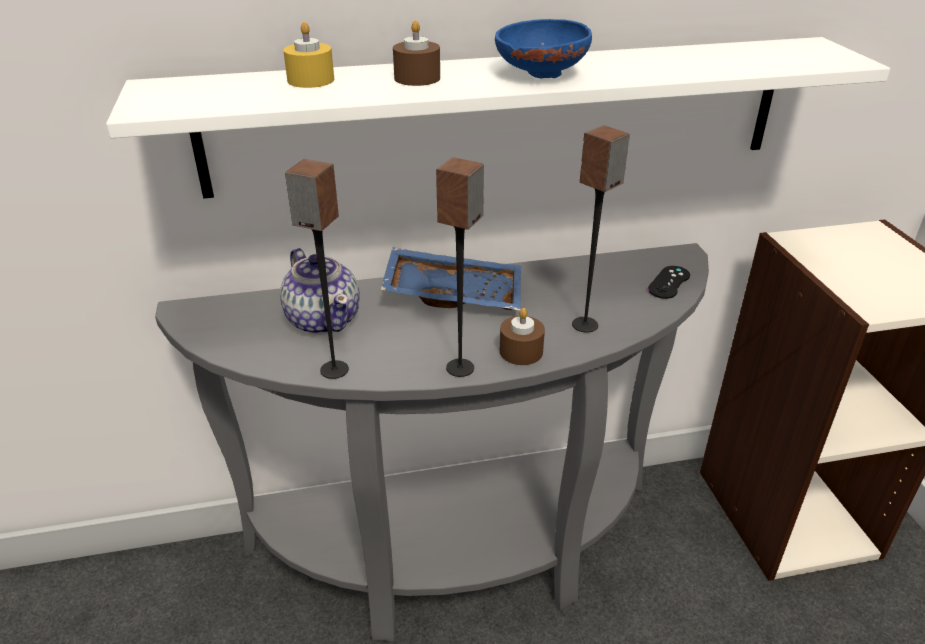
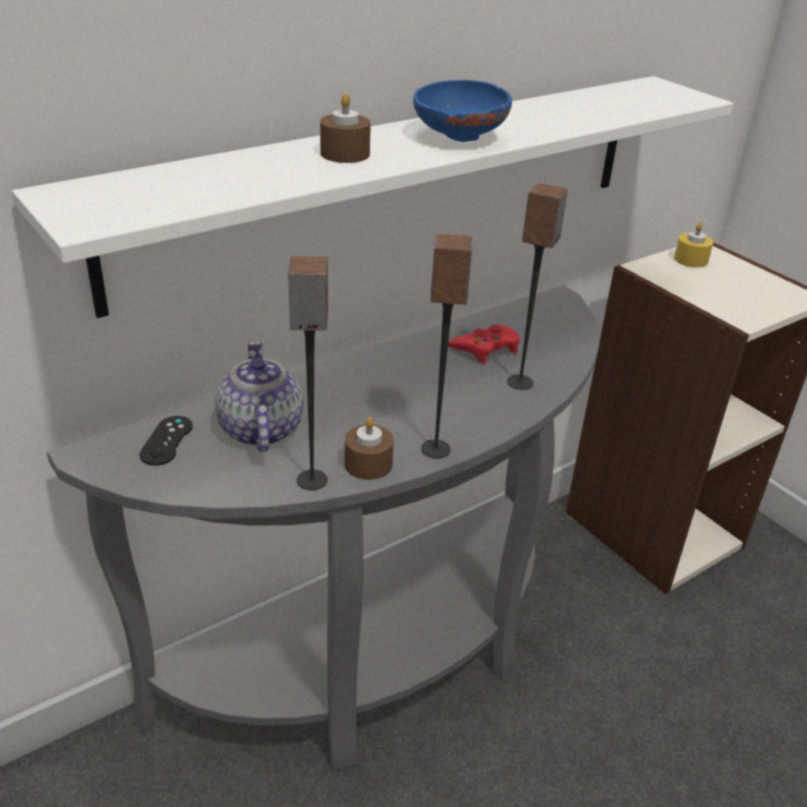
camera: 25 degrees left, 0 degrees up
(310, 80) = (235, 167): yellow candle -> yellow candle (690, 260)
(323, 319) = (260, 430): teapot -> teapot turned 135 degrees counterclockwise
(454, 293) = (375, 376): blue tray -> none
(521, 351) = (480, 420): brown candle -> brown candle (368, 464)
(574, 288) = (486, 349): none -> red game controller
(669, 282) = (565, 327): black game controller -> black game controller (166, 441)

